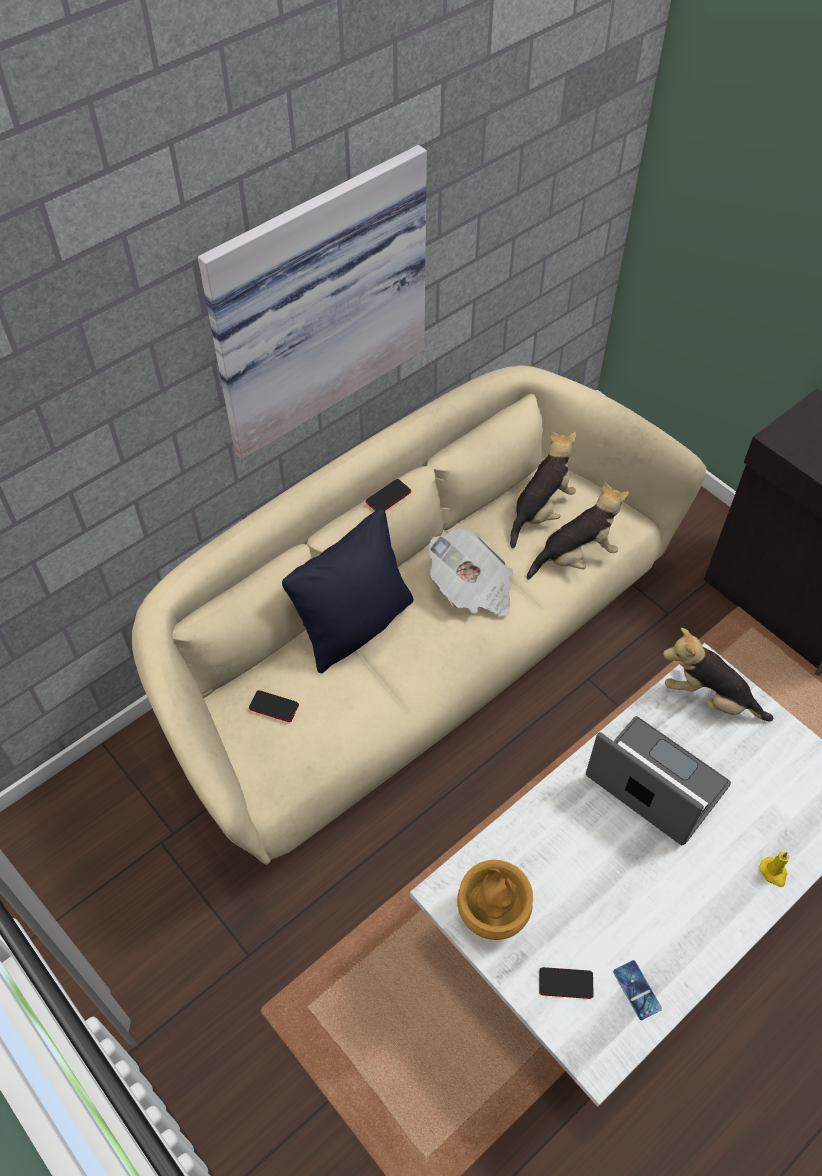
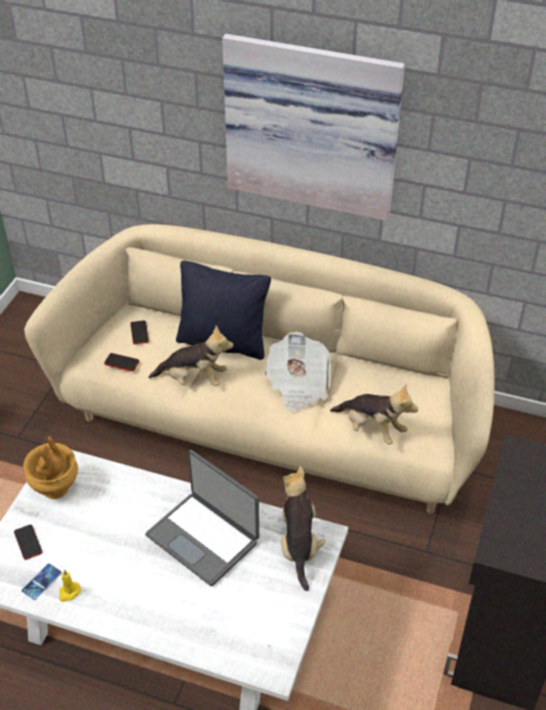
camera: 60 degrees right, 10 degrees down
(388, 497) = (300, 288): phone -> phone (121, 363)
(540, 510) = (394, 392): plush toy -> plush toy (193, 379)
(654, 783) = (204, 538): laptop -> laptop turned 120 degrees clockwise
(773, 873) = (173, 633): yellow candle -> yellow candle (69, 592)

